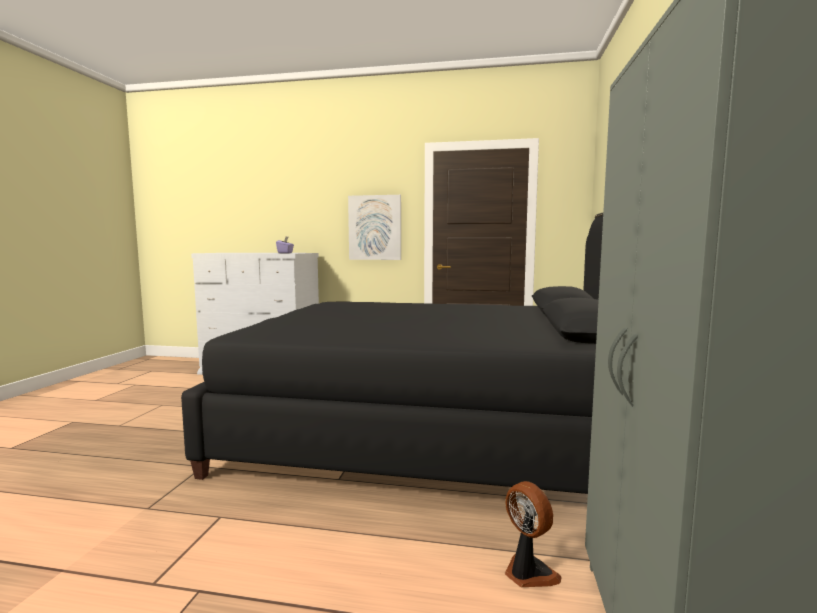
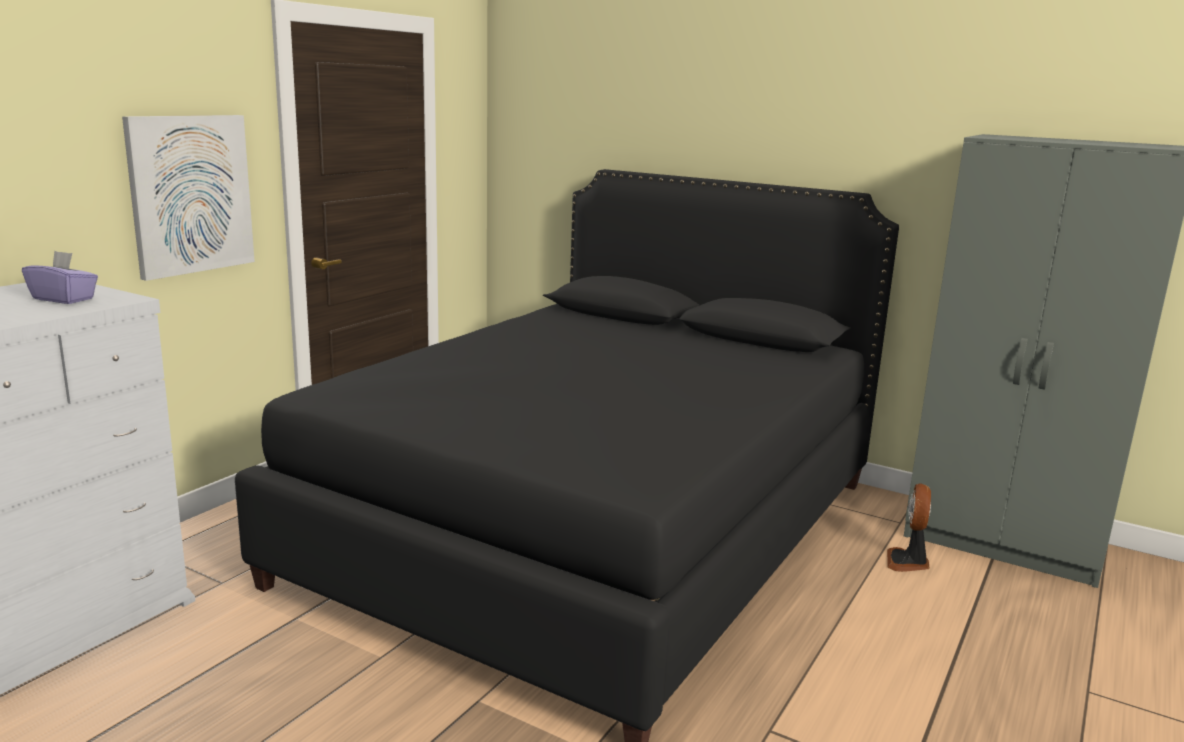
camera: 70 degrees left, 10 degrees up
(527, 573) = (908, 562): fan -> fan turned 60 degrees counterclockwise

